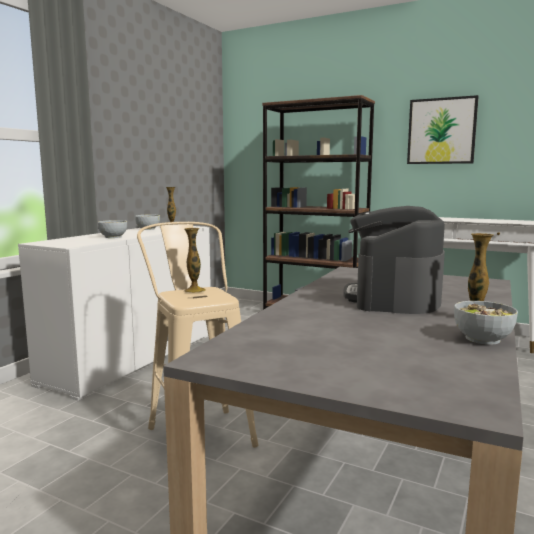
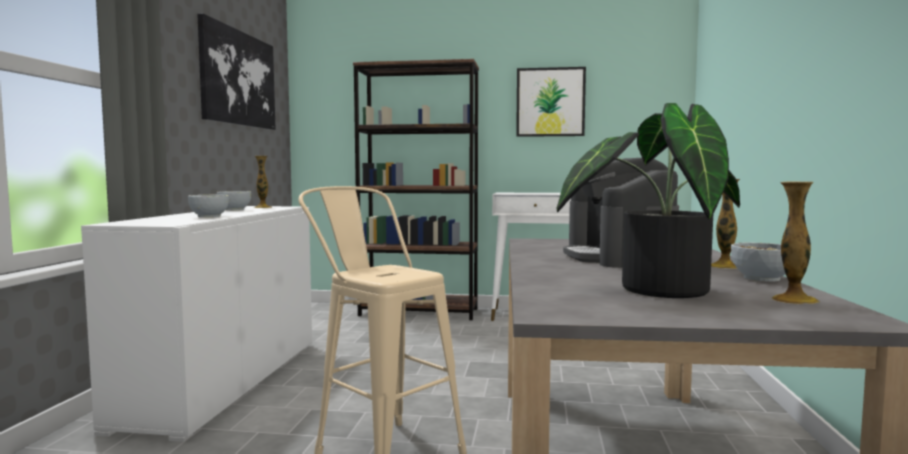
camera: 20 degrees left, 5 degrees down
(170, 122) = (238, 78): none -> picture
(194, 290) = (375, 269): vase -> vase (794, 300)
(347, 341) = (653, 289): none -> potted plant

